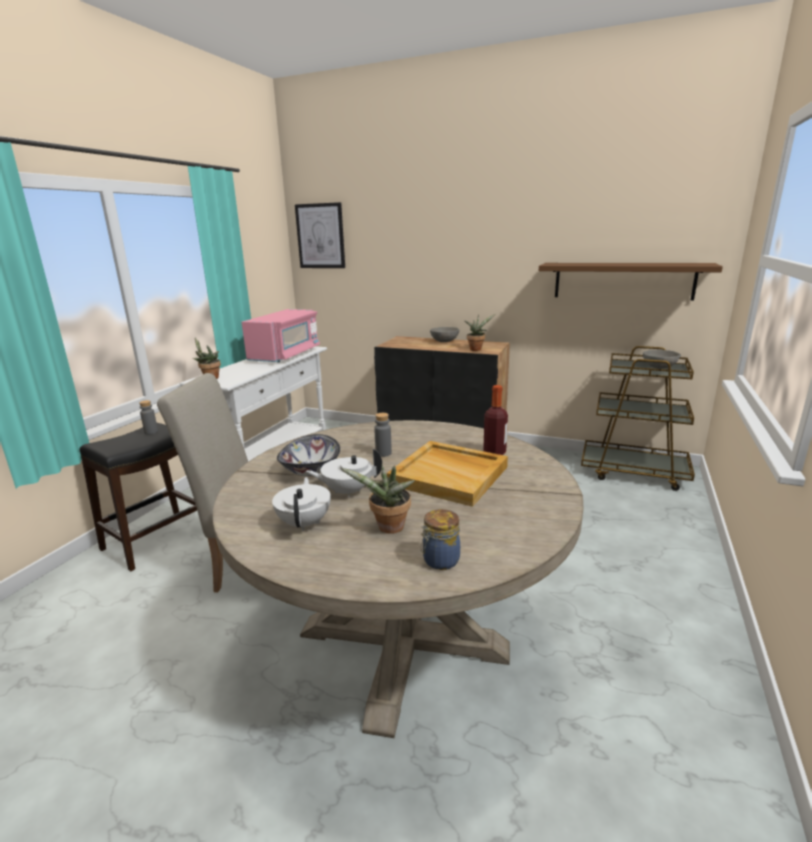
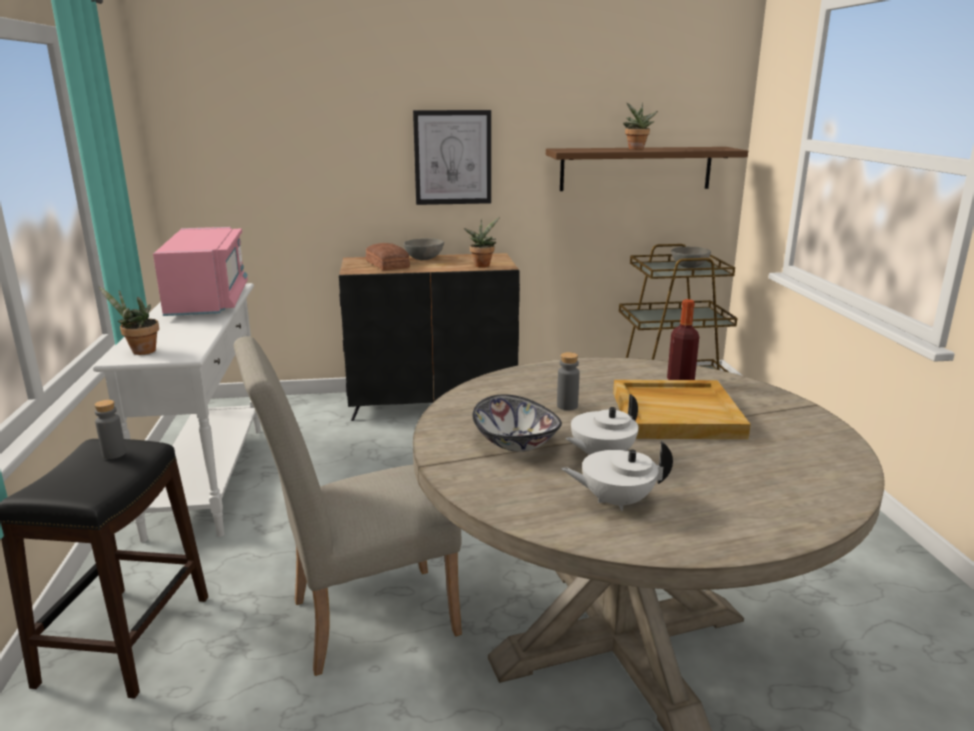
camera: 30 degrees left, 0 degrees up
(305, 523) = (616, 501): white teapot -> white teapot turned 60 degrees counterclockwise
(320, 236) = (203, 110): picture -> picture (452, 157)
(388, 529) = (709, 482): potted plant -> potted plant (636, 149)
(415, 342) = (388, 264): none -> bread
(439, 561) = (804, 497): jar -> none

